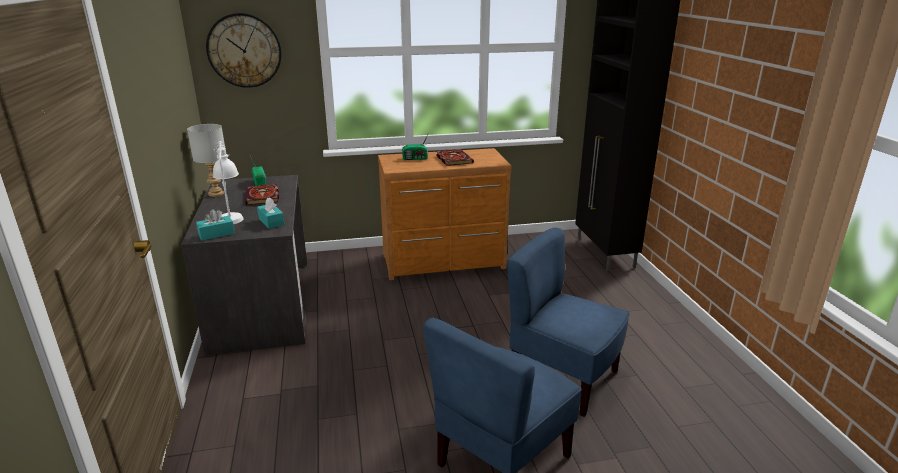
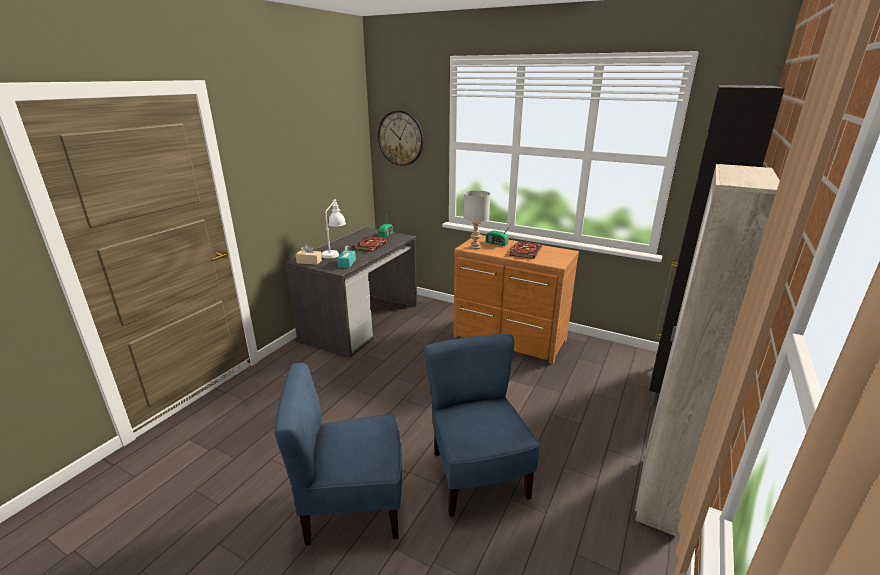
camera: 40 degrees right, 0 degrees up
(216, 194) = (352, 236): grey table lamp -> grey table lamp (475, 247)
(216, 234) = (309, 261): turquoise tissue box -> beige tissue box
(678, 324) = (658, 493): none -> beige wardrobe

